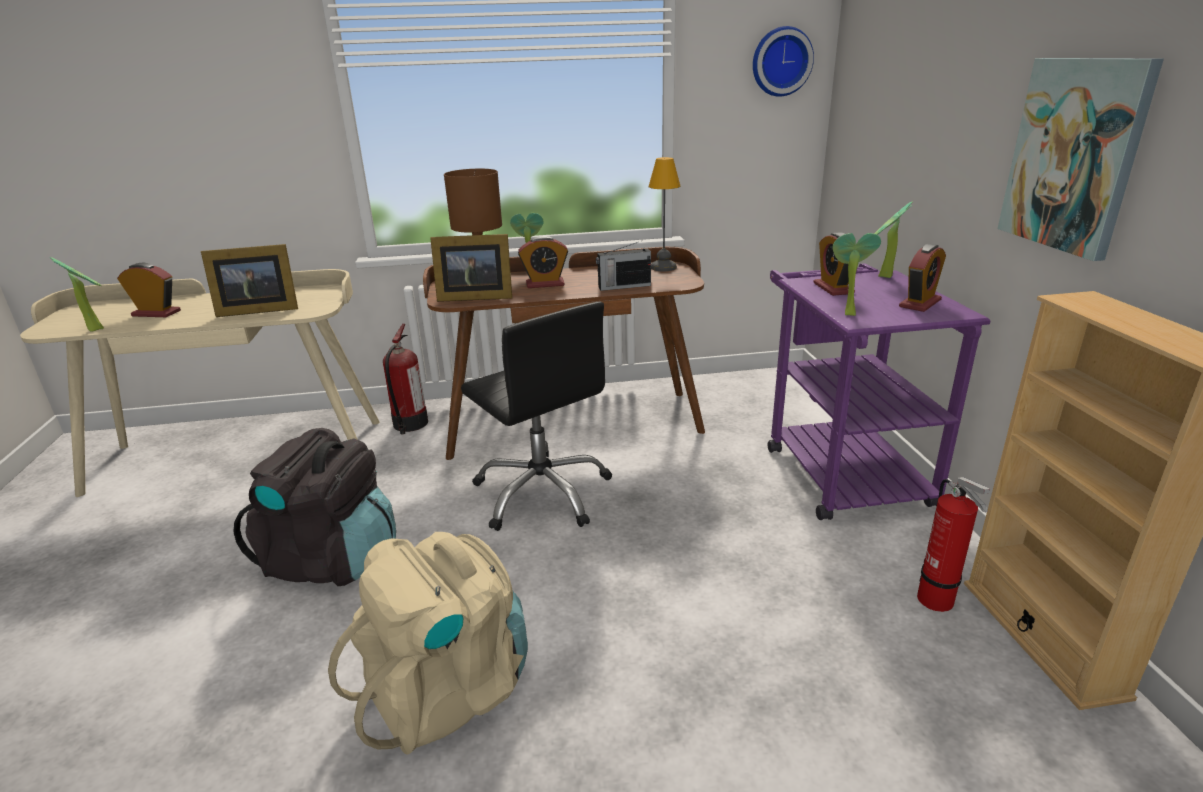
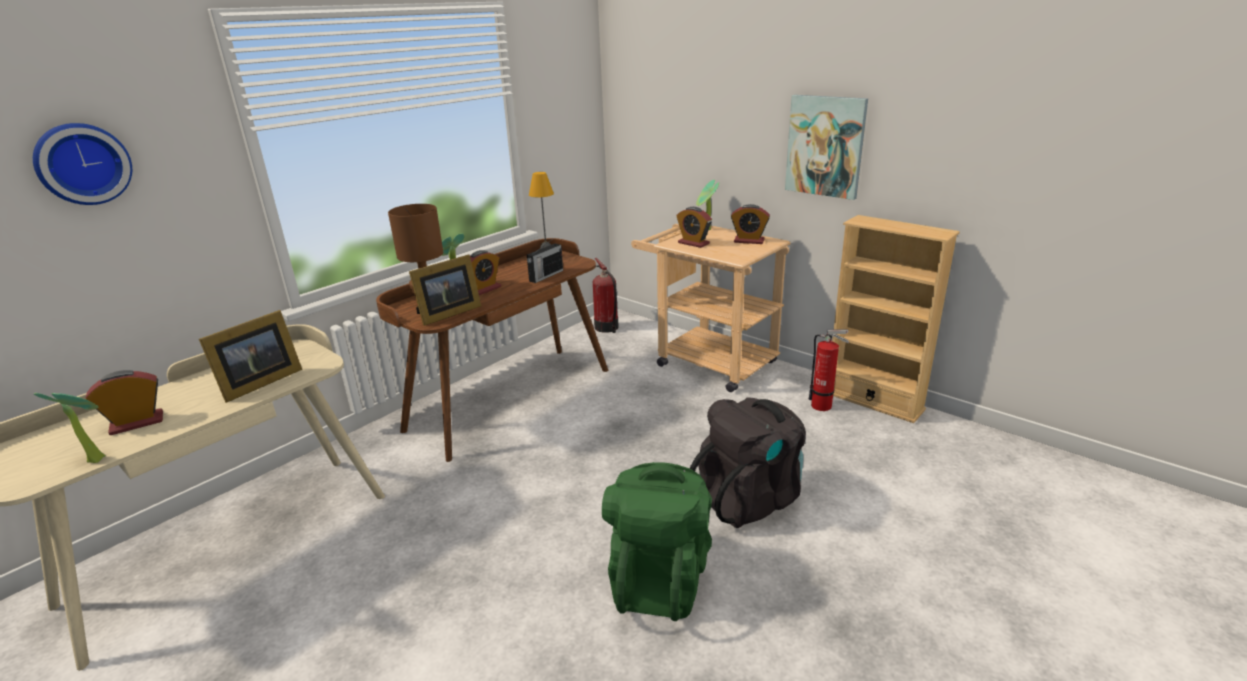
camera: 40 degrees left, 0 degrees up
(332, 560) = (463, 564): black backpack -> black backpack (749, 498)
(409, 424) = (373, 452): fire extinguisher -> fire extinguisher (607, 328)
(448, 690) = (659, 578): beige backpack -> green backpack
(543, 492) = (555, 449): black office chair -> none
(780, 61) = (574, 91): wall clock -> wall clock (82, 163)
(839, 468) = (707, 360): purple cart -> beige cart
(846, 313) = (726, 256): potted plant -> none
(920, 303) = (749, 241): alarm clock -> alarm clock turned 105 degrees clockwise

